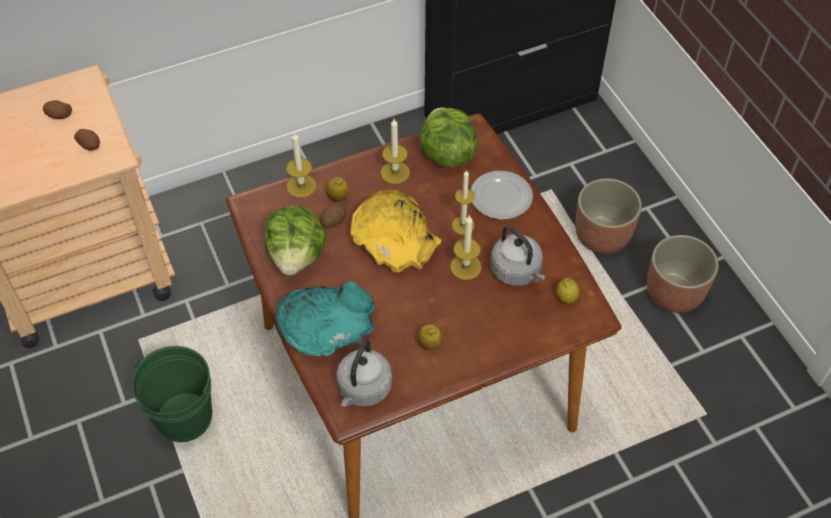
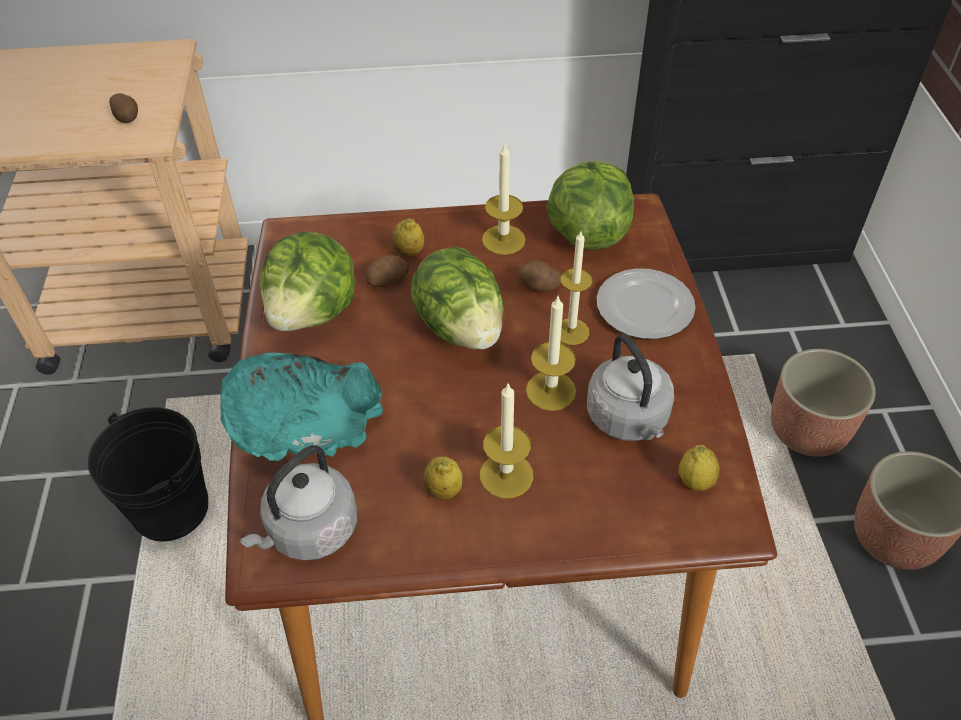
camera: 20 degrees right, 5 degrees down
(59, 115) = (114, 80): potato -> potato (538, 286)
(184, 417) = (171, 510): green bucket -> black bucket
(301, 186) = (367, 227): candle -> candle (506, 475)
(394, 241) = (460, 327): yellow bowl -> lettuce

